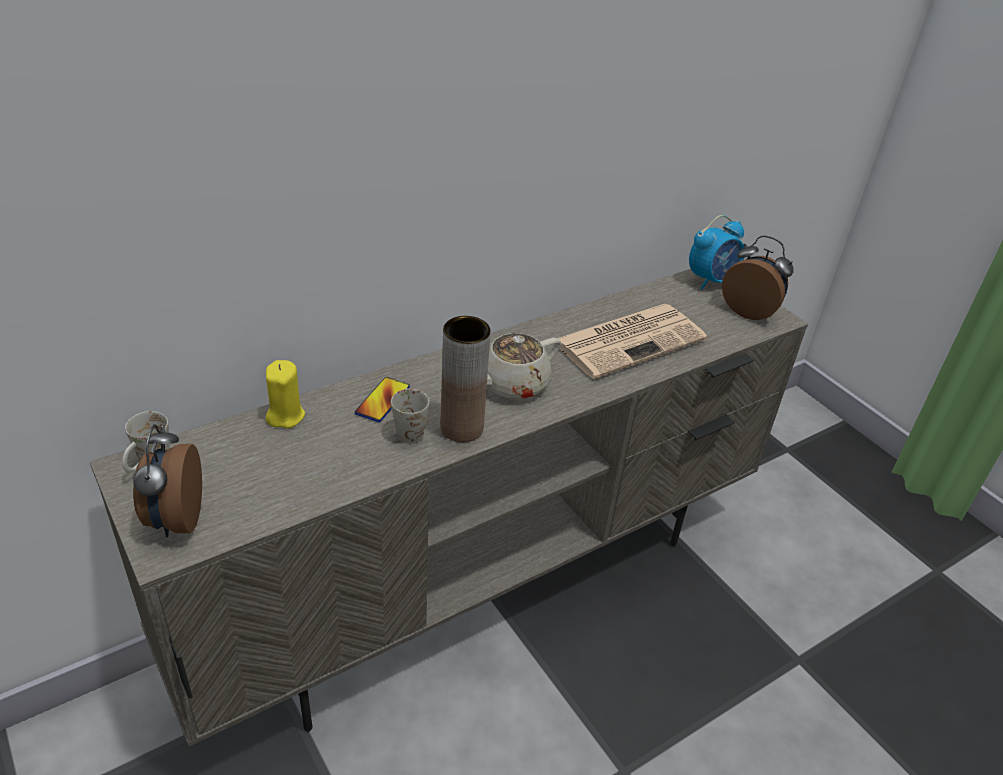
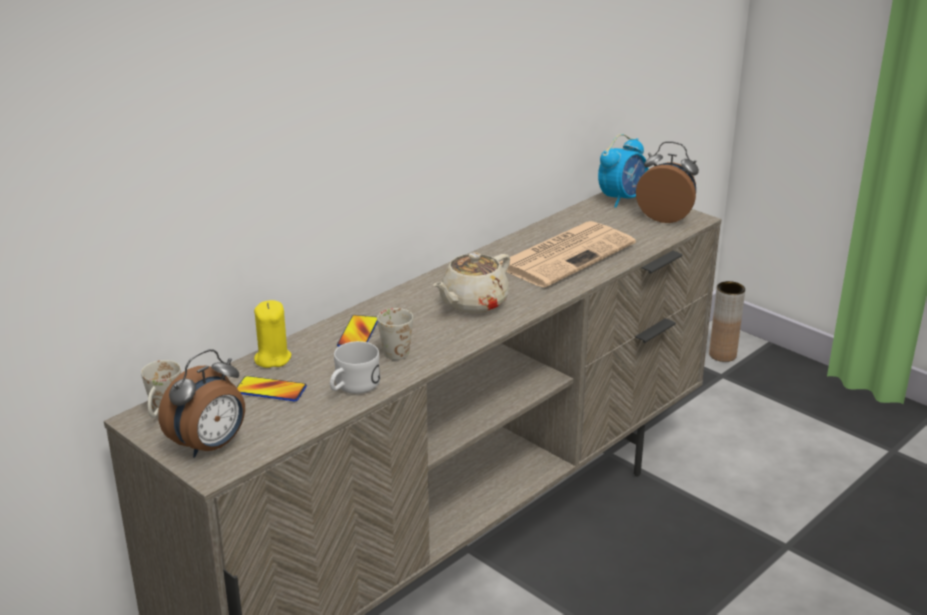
camera: 10 degrees left, 10 degrees down
(174, 519) = (210, 446): alarm clock -> alarm clock turned 120 degrees counterclockwise
(266, 457) = (270, 390): none -> phone
(348, 470) = (352, 387): none -> white mug
(462, 428) = (441, 341): brown vase -> brown vase (722, 355)

